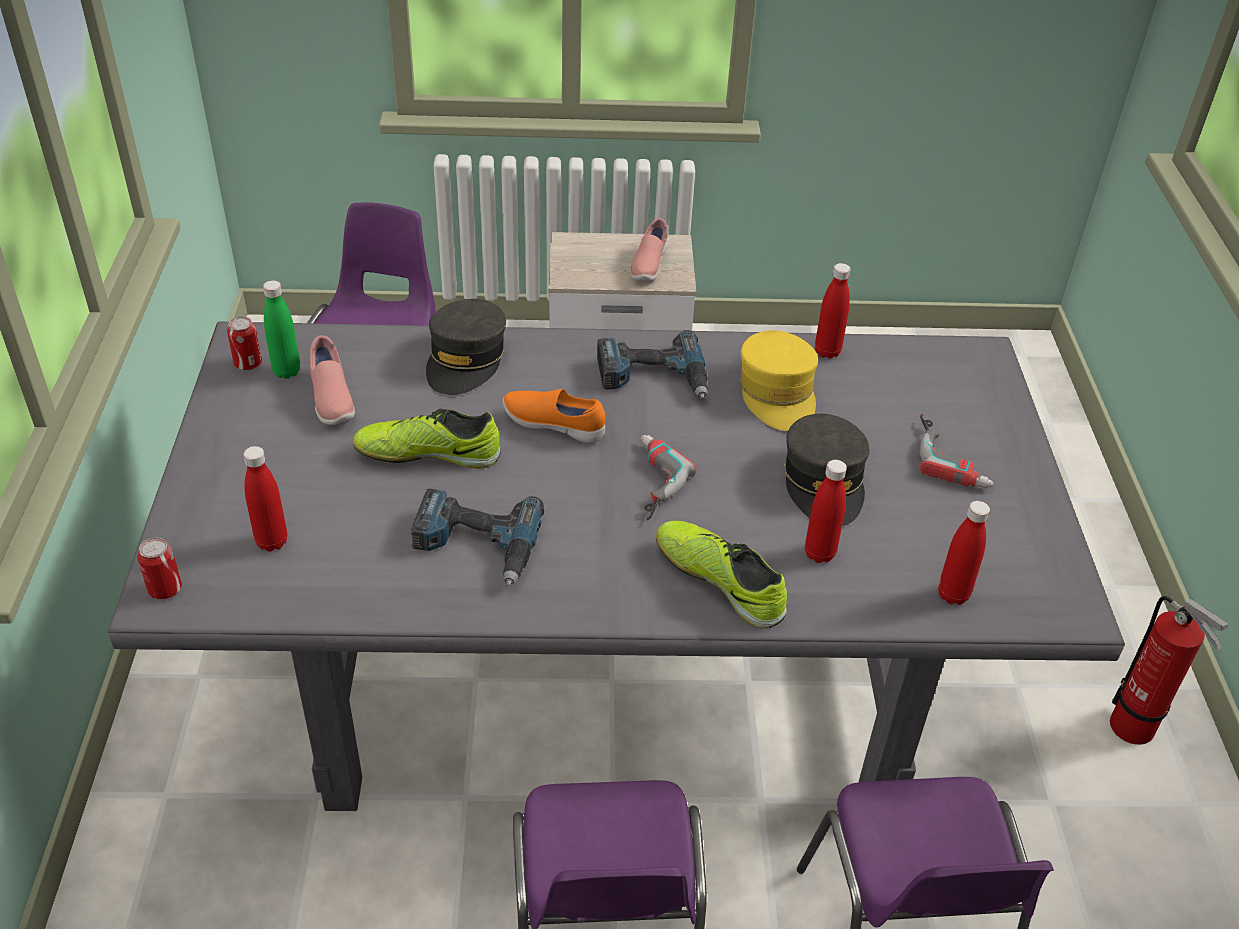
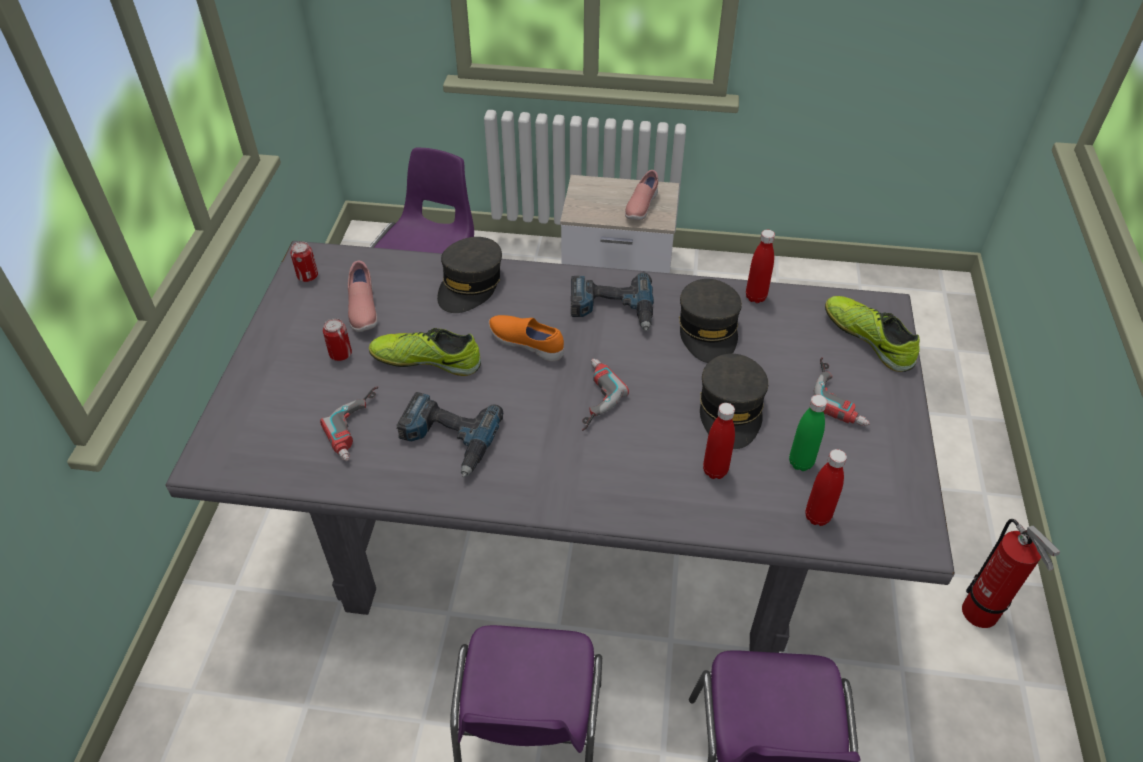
camera: 10 degrees right, 5 degrees up
(165, 589) = (212, 455): can -> can (340, 354)
(272, 542) = (296, 423): red bottle -> none
(287, 371) = (335, 285): green bottle -> green bottle (800, 462)
(359, 540) = (361, 428): none -> power drill
(720, 581) = (630, 487): shoe -> shoe (868, 339)
(777, 393) = (708, 330): yellow cap -> grey cap

